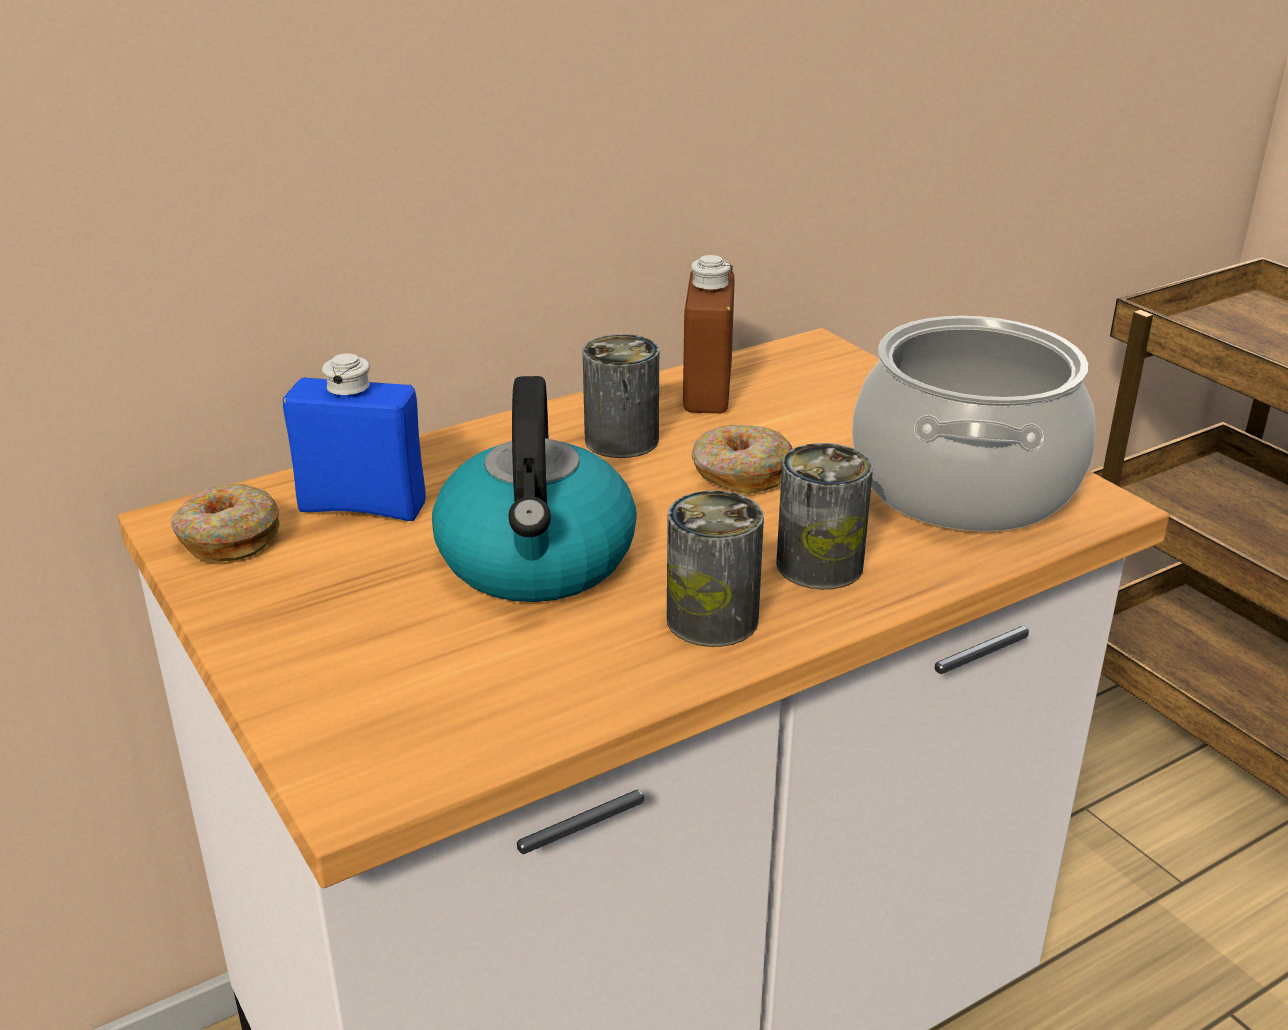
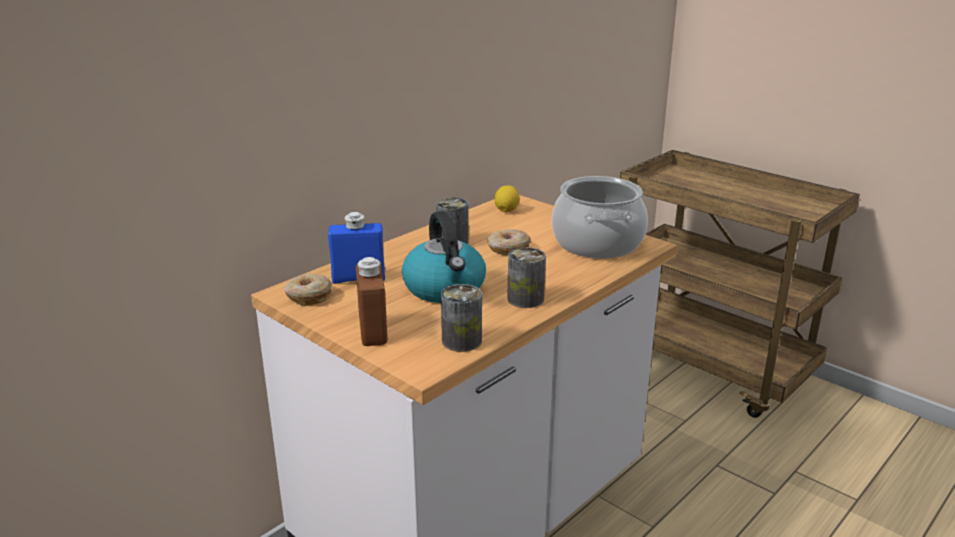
camera: 15 degrees left, 5 degrees down
(707, 391) = (477, 221): brown bottle -> brown bottle (373, 331)
(787, 372) = (506, 210): none -> lemon
(819, 565) = (556, 276): can -> can (461, 341)

